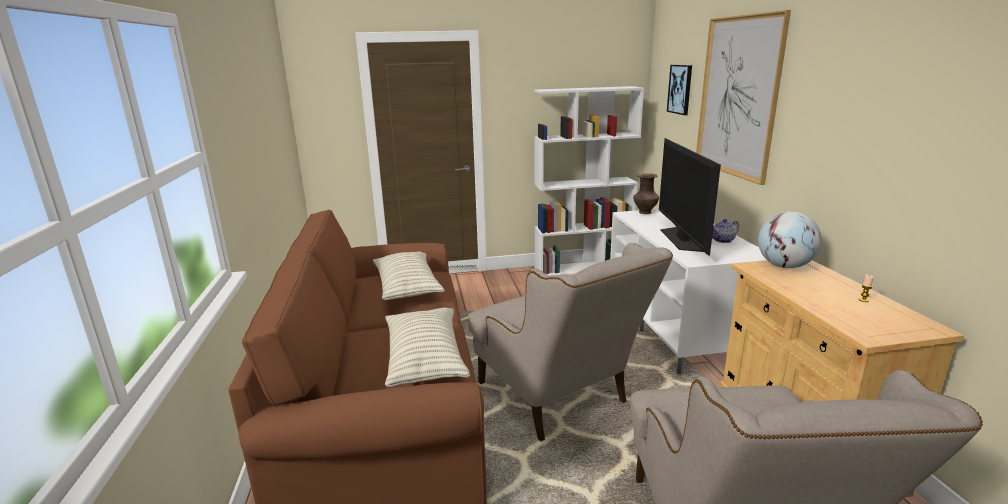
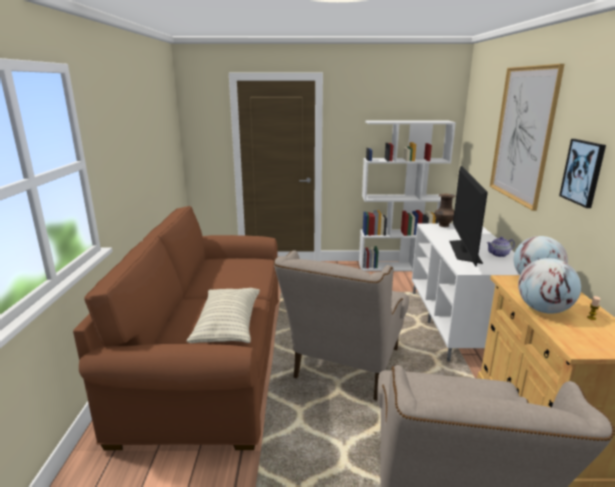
camera: 10 degrees right, 0 degrees up
(407, 288) = (238, 270): pillow -> none
(560, 401) = (344, 370): beige armchair -> beige armchair turned 45 degrees clockwise
(680, 89) = (484, 125): picture -> picture (583, 172)
(809, 296) = (543, 310): none -> globe

